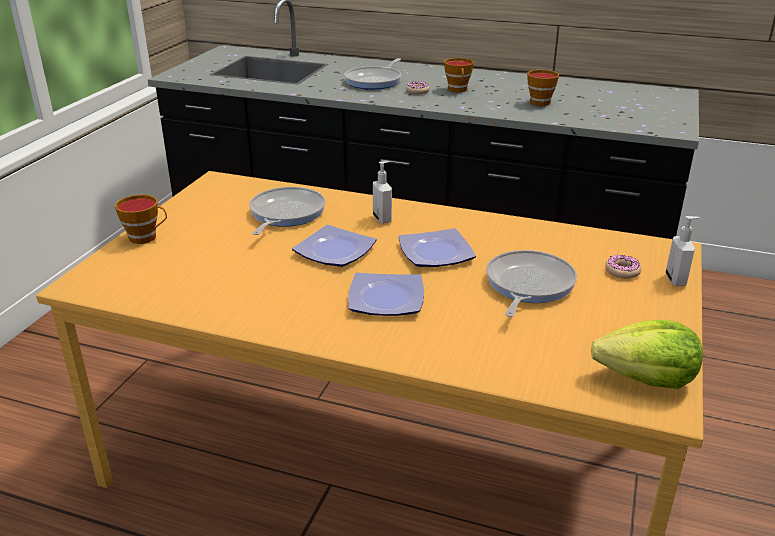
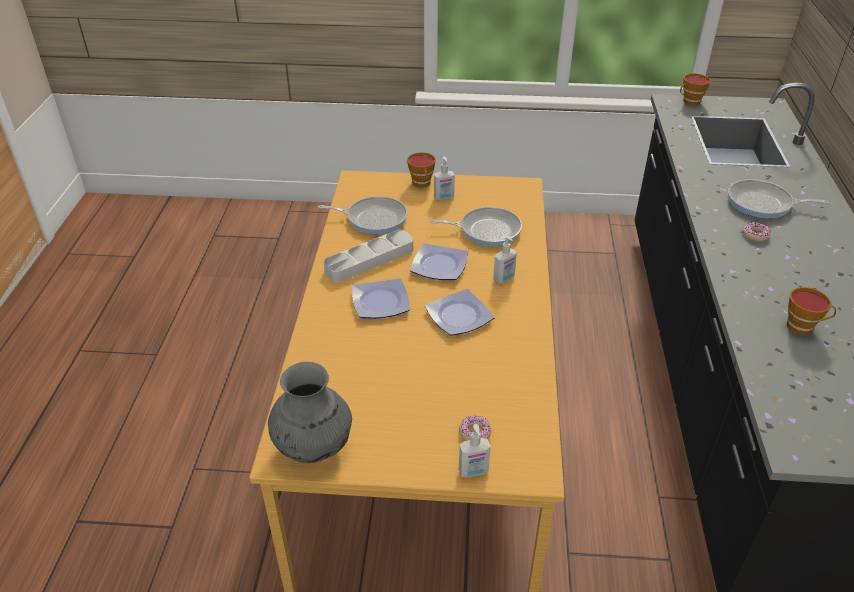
camera: 75 degrees right, 10 degrees up
(194, 228) = (444, 198): none -> soap dispenser
(290, 296) = (369, 260): none -> grey tray
(458, 90) = (787, 261): cup -> cup (690, 102)
(527, 285) = (427, 373): frying pan -> frying pan (373, 218)
(646, 378) = (313, 447): lettuce -> grey vase

